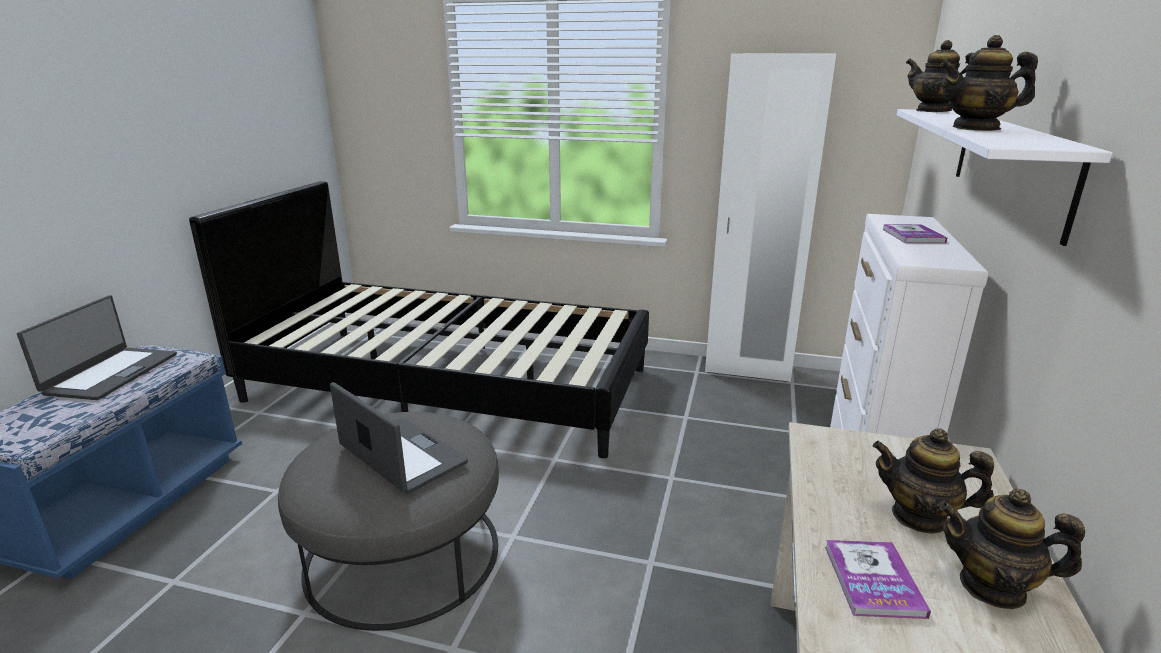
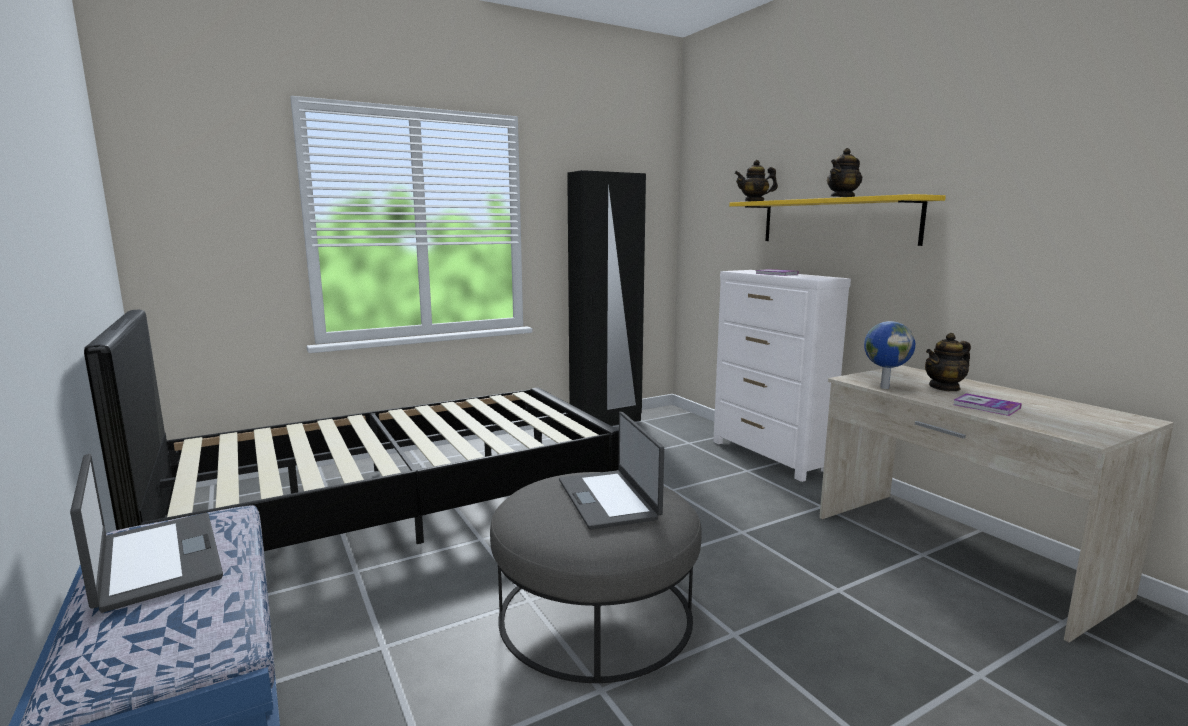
camera: 45 degrees left, 10 degrees down
(401, 456) = (609, 499): laptop -> laptop turned 105 degrees counterclockwise
(747, 370) = (606, 422): white wardrobe -> black wardrobe
(816, 470) = (884, 387): none -> globe
(992, 587) = (1007, 395): teapot -> none
(1009, 165) = (836, 221): white shelf -> yellow shelf

